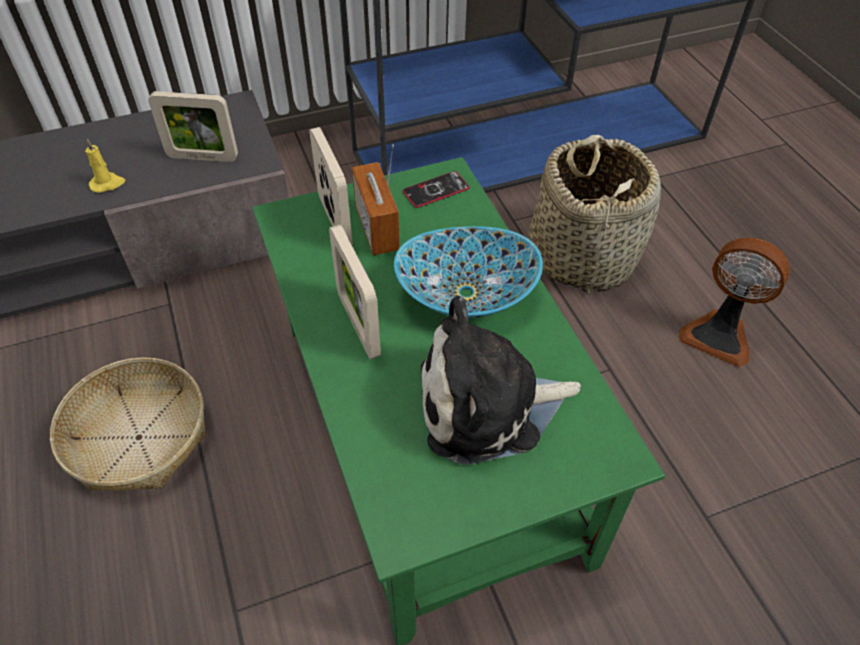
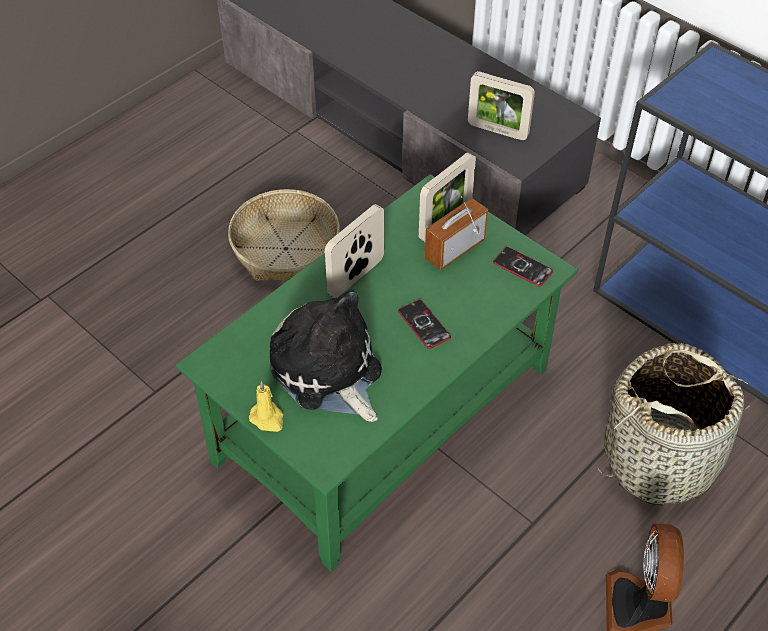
camera: 65 degrees right, 0 degrees up
(108, 184) = (432, 98): yellow candle -> yellow candle (268, 418)
(203, 157) = (497, 130): picture frame -> picture frame turned 45 degrees counterclockwise
(465, 293) = (424, 324): bowl -> phone

